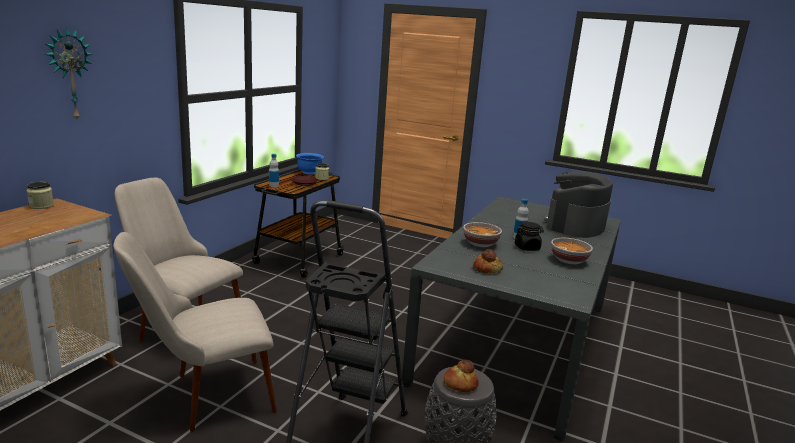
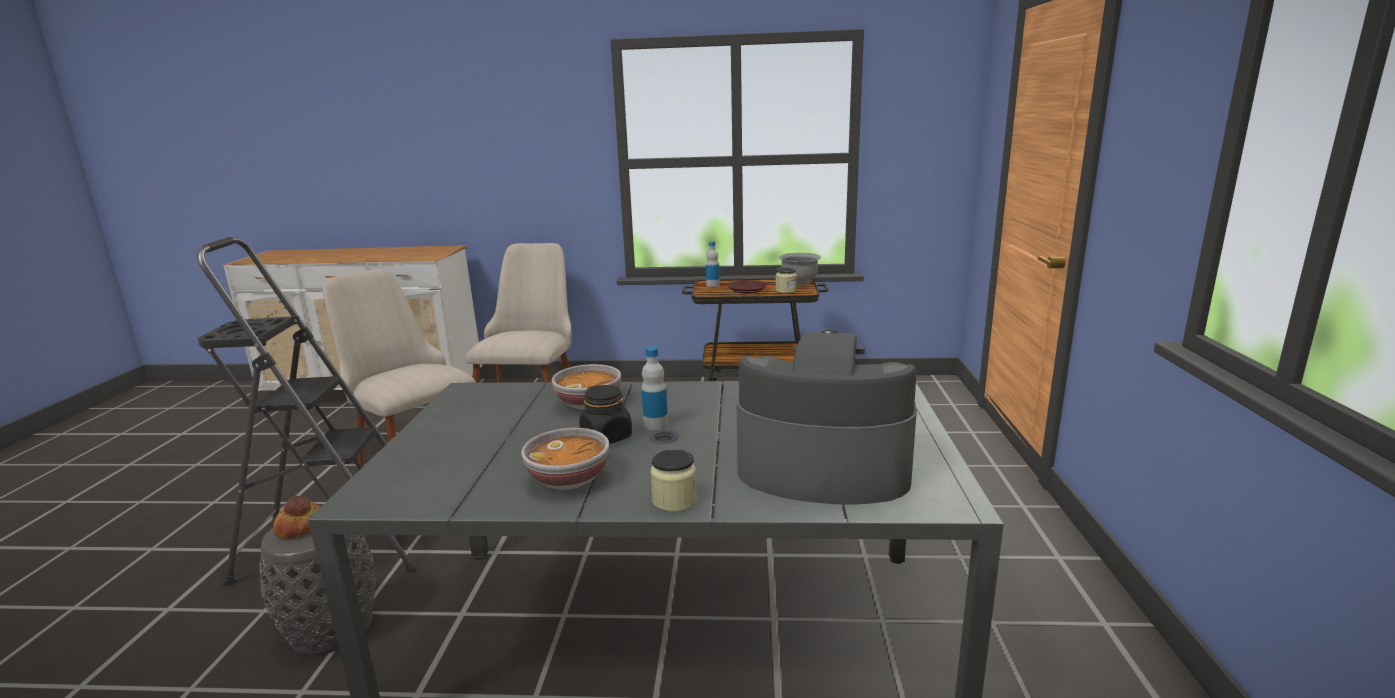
camera: 70 degrees right, 0 degrees up
(41, 206) = (440, 247): jar -> jar (674, 500)
(69, 74) = (485, 134): wall clock -> none
(309, 173) = (799, 282): blue bowl -> grey bowl
(487, 269) = (473, 422): bread -> none

